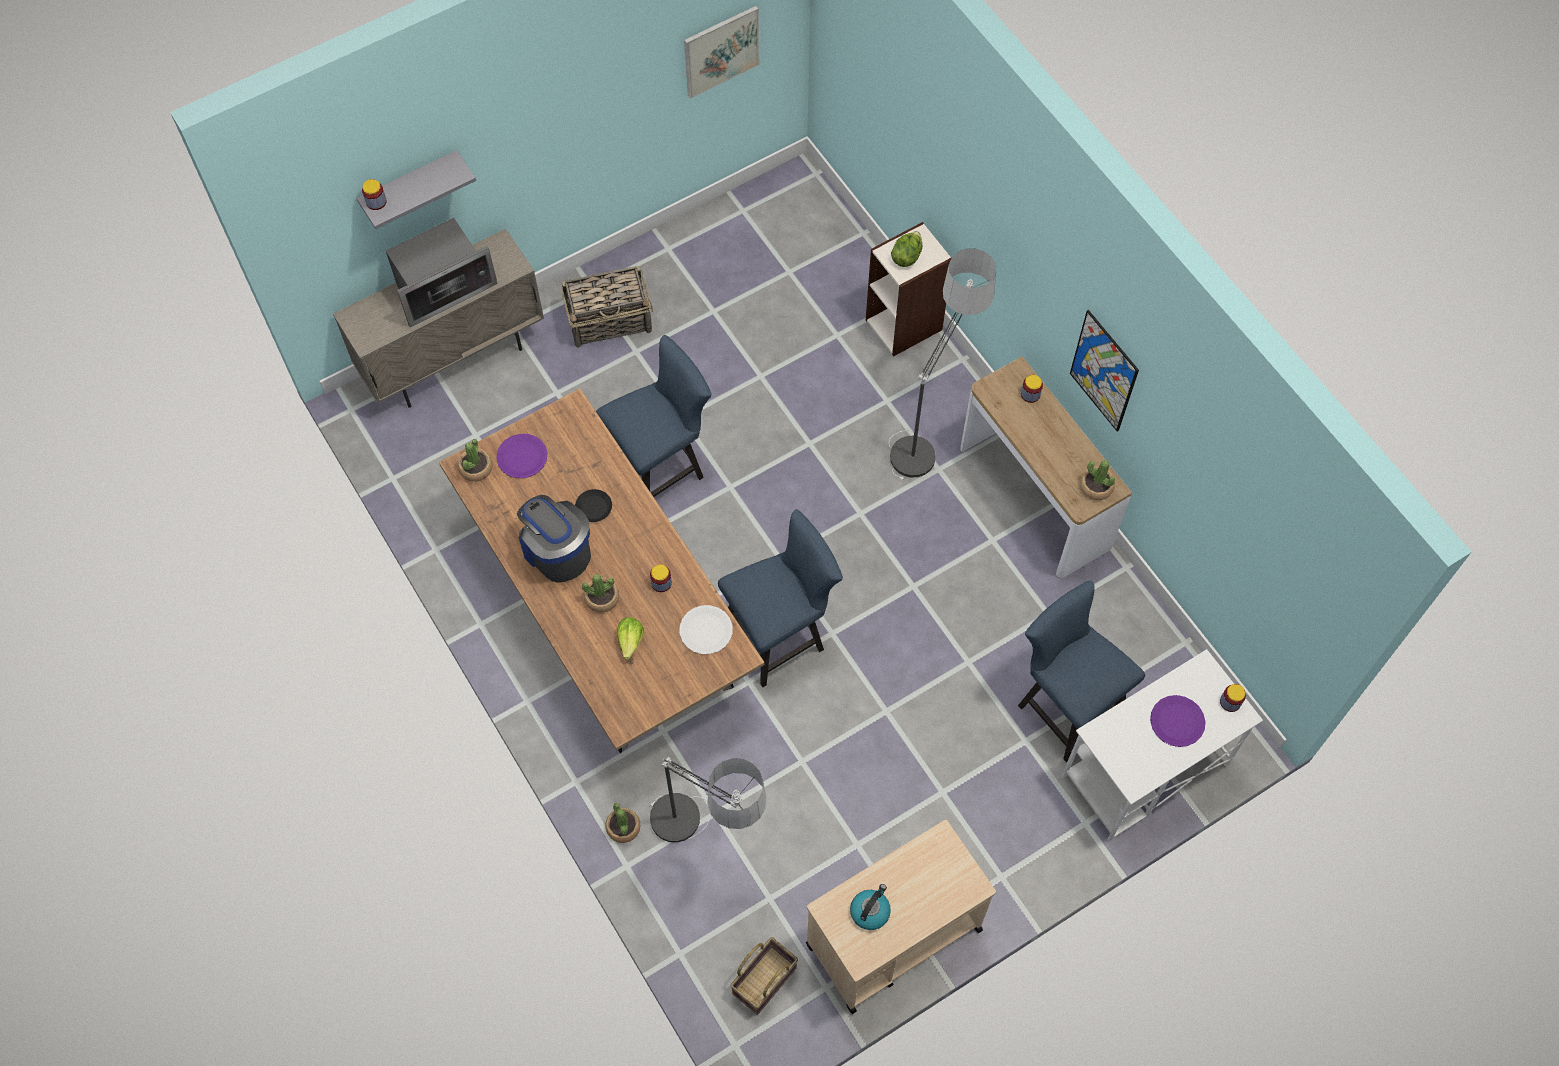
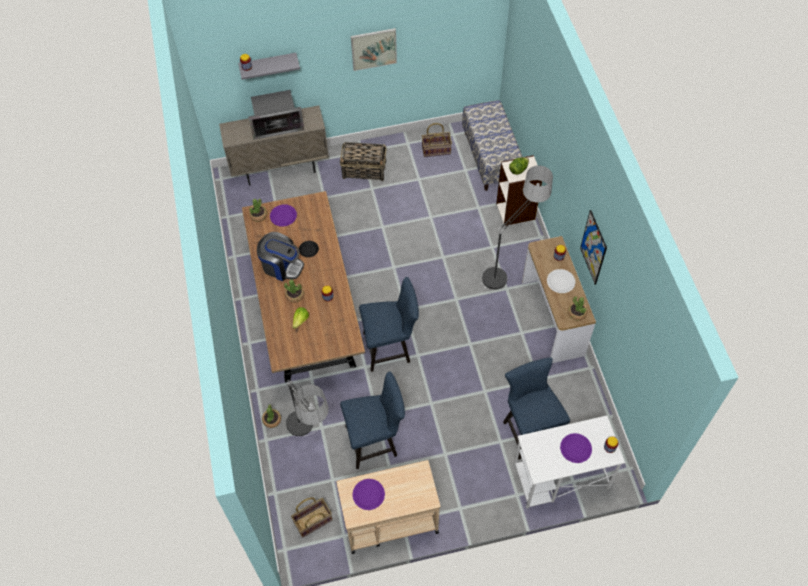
camera: 20 degrees right, 5 degrees down
(556, 551) = (281, 266): coffee machine -> coffee machine turned 135 degrees clockwise
(661, 465) = (362, 247): blue chair -> blue chair (375, 441)
(706, 630) = (341, 326): white plate -> white plate (561, 281)
(721, 51) = (451, 40): picture -> picture (374, 49)
(724, 247) = (436, 149): none -> basket
(825, 237) = (490, 158): none -> bench
(870, 911) = (368, 494): kettle -> purple plate

